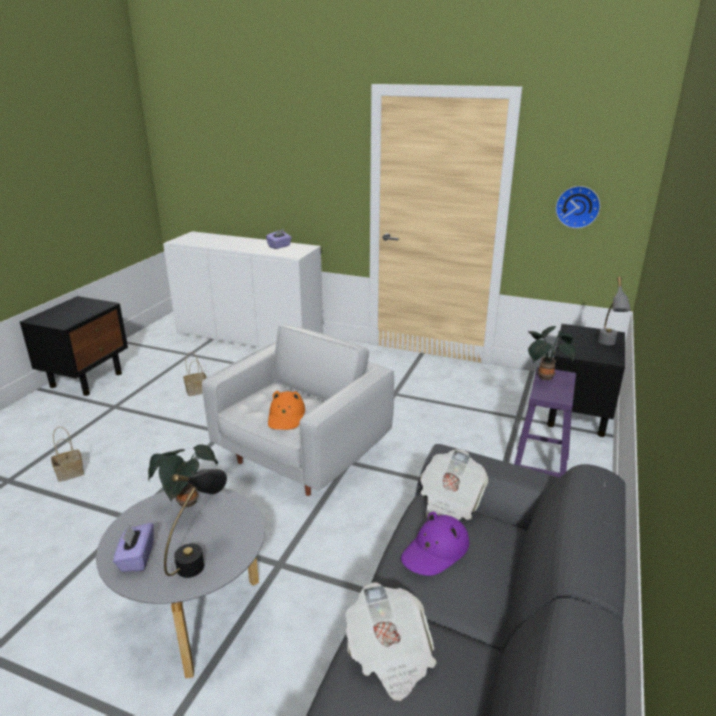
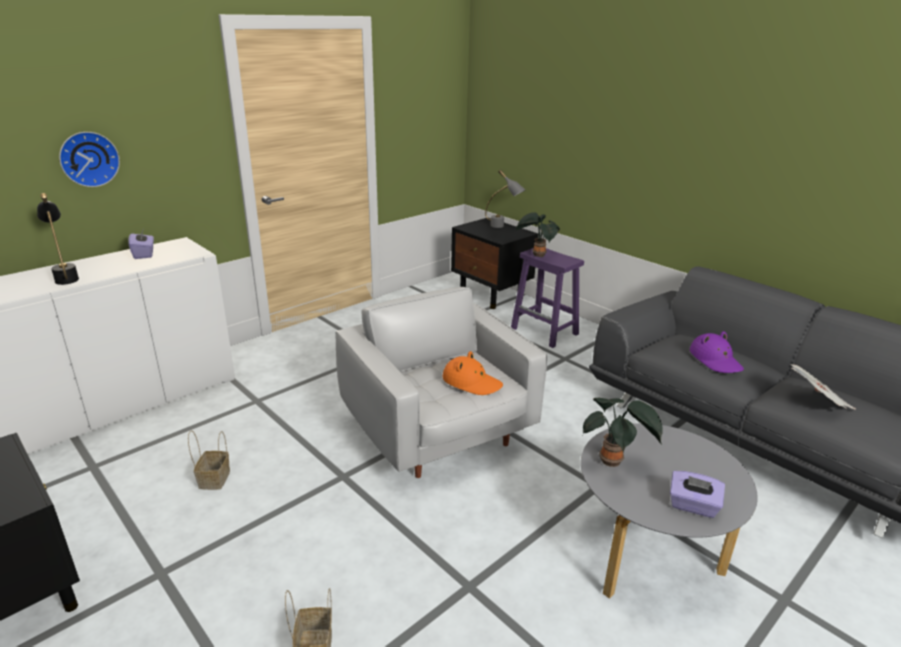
camera: 65 degrees left, 0 degrees up
(200, 558) = (701, 467): black table lamp -> black table lamp (66, 277)
(449, 501) = (659, 340): newspaper -> none
(577, 206) = (423, 125): wall clock -> wall clock (88, 159)

